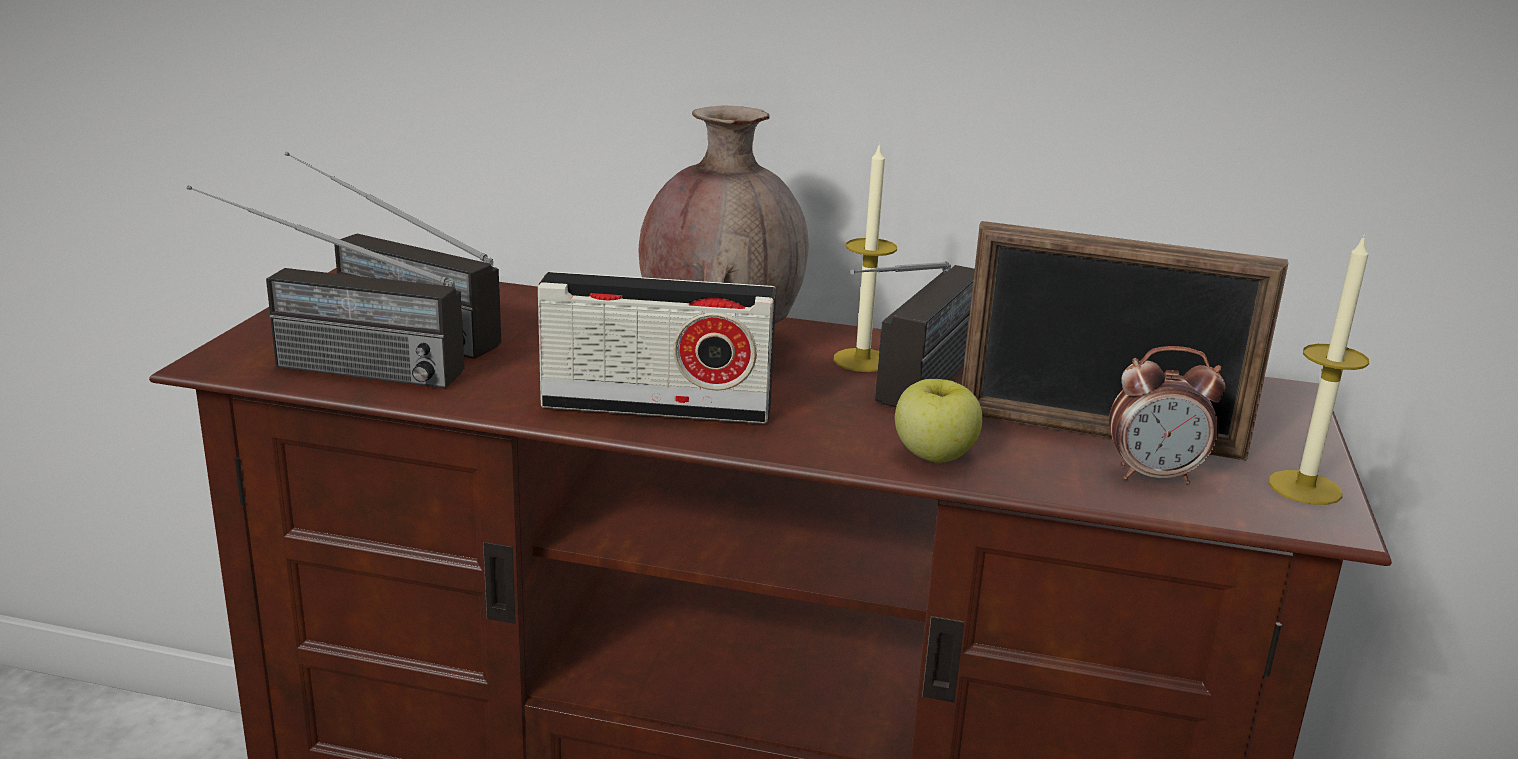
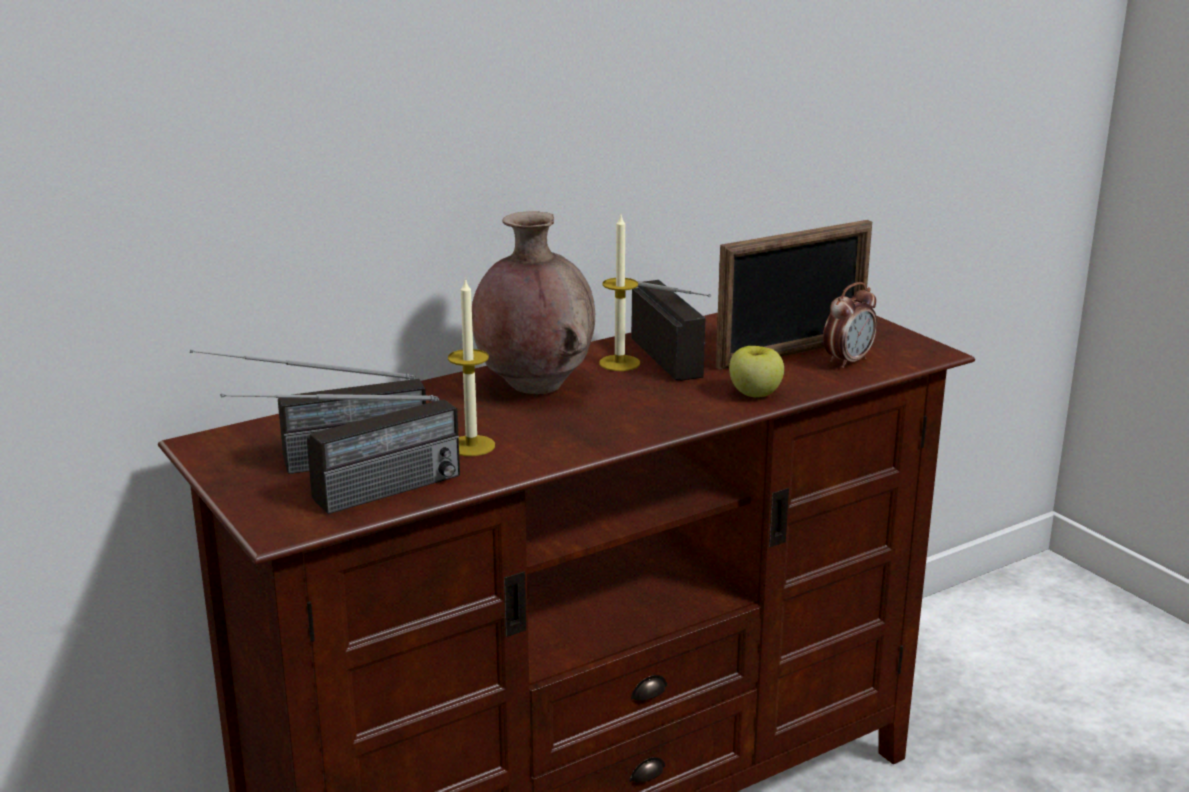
camera: 45 degrees left, 0 degrees up
(656, 407) = (589, 432): radio -> none
(1305, 487) = (902, 341): candle -> candle (471, 446)

